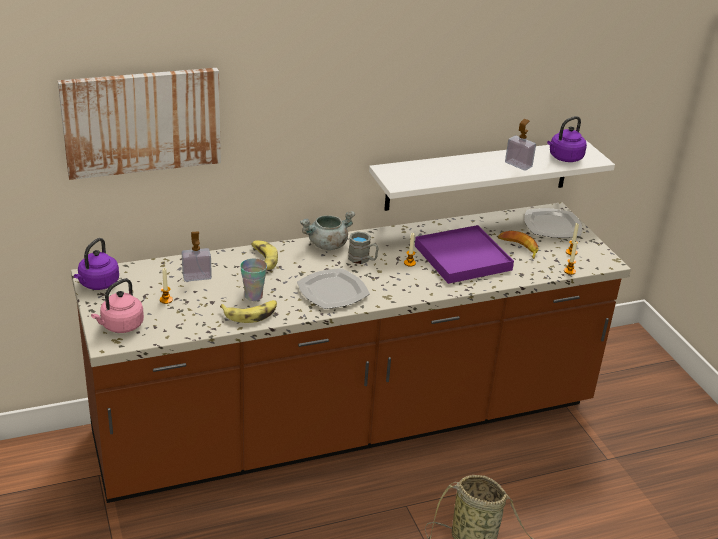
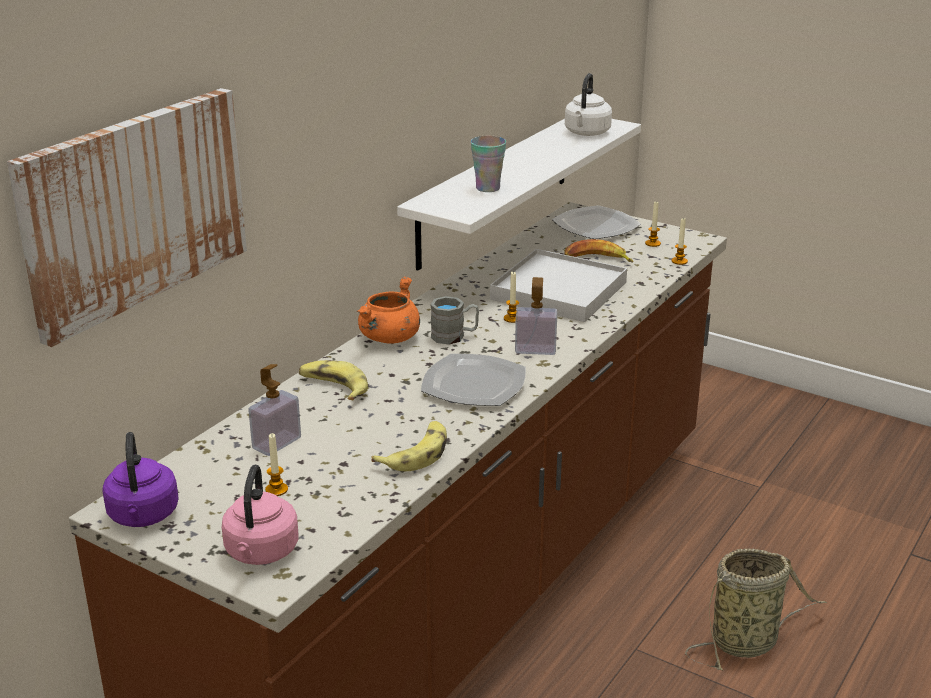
camera: 35 degrees left, 5 degrees down
(253, 296) = (387, 432): cup -> cup (488, 188)
(327, 245) = (389, 338): grey cooking pot -> orange cooking pot
(462, 258) = (558, 291): purple tray -> white tray
(518, 164) = (554, 153): soap dispenser -> soap dispenser (535, 349)
(564, 158) = (586, 133): purple kettle -> white kettle

